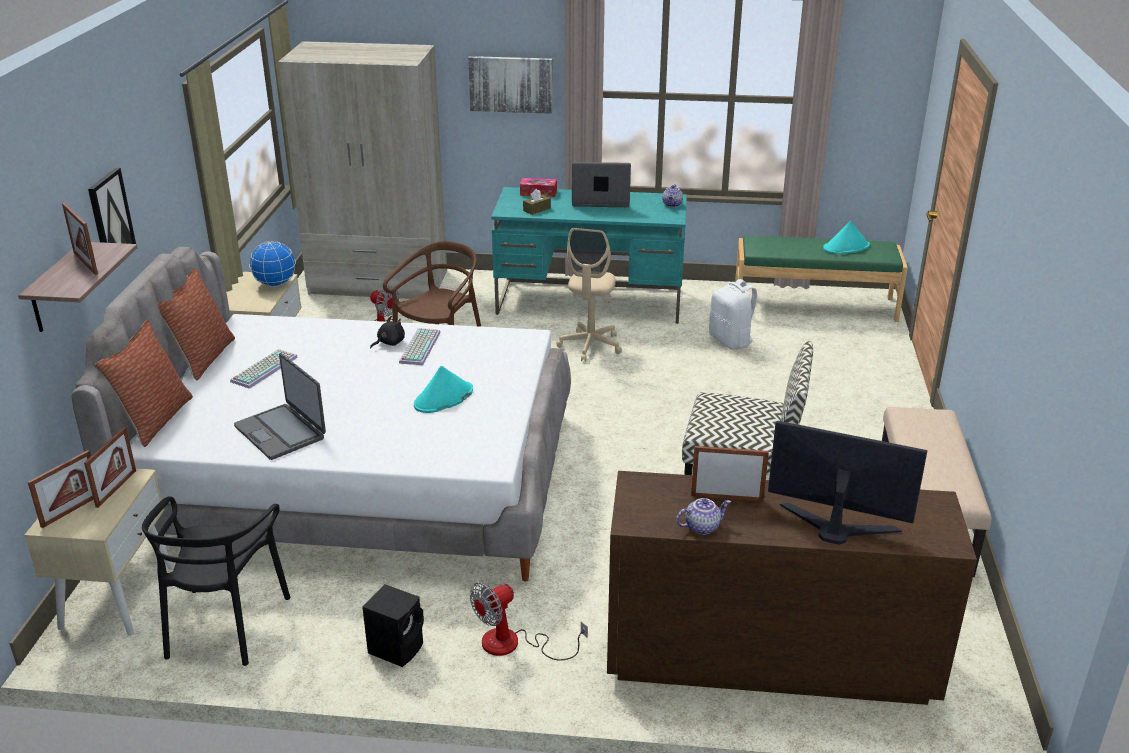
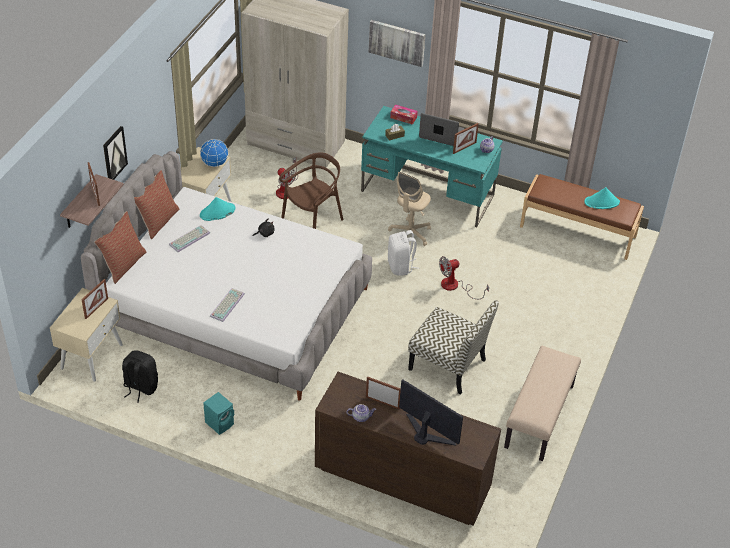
camera: 15 degrees right, 15 degrees up
(71, 510) = (73, 318): picture frame -> picture frame (464, 148)
(225, 625) = (140, 387): black chair -> black backpack
(281, 432) = (186, 290): laptop -> none
(397, 647) = (220, 423): black speaker -> turquoise speaker
(419, 347) = (280, 240): keyboard -> keyboard (227, 304)
(443, 398) = (280, 285): turquoise hat -> turquoise hat (217, 212)
(514, 644) = (278, 436): fan -> fan (455, 286)
(731, 341) = (503, 251): white backpack -> white backpack (401, 266)
(814, 305) = (578, 231): green bench -> brown bench

